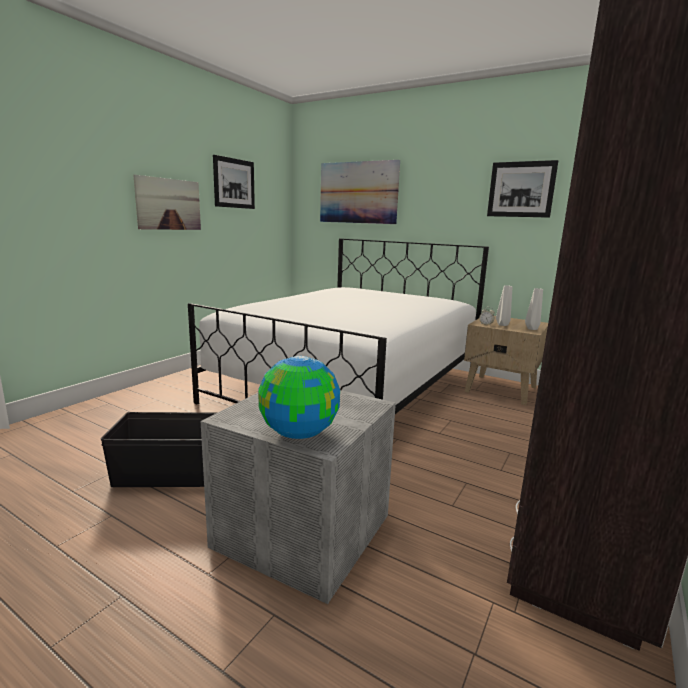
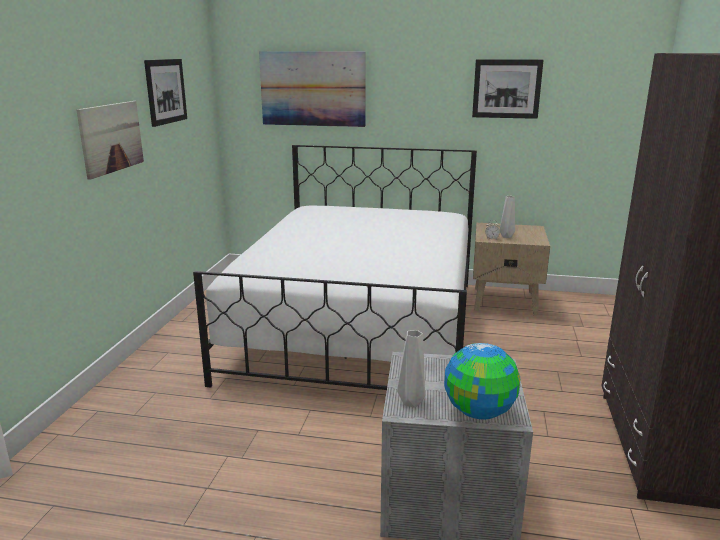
camera: 20 degrees left, 5 degrees up
(169, 473) = (267, 476): black storage box -> none
(532, 329) = (536, 238): grey vase -> grey vase (411, 403)

